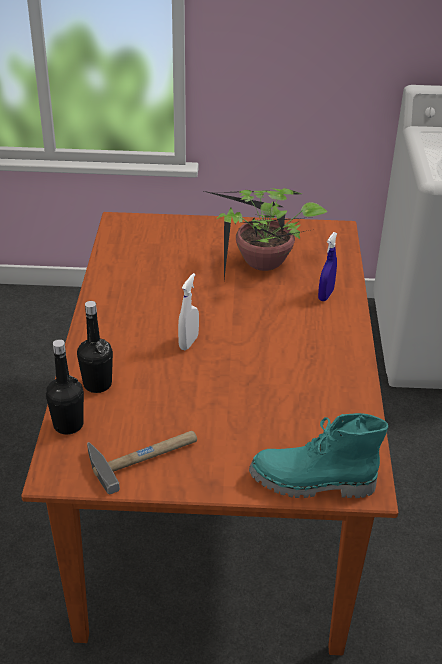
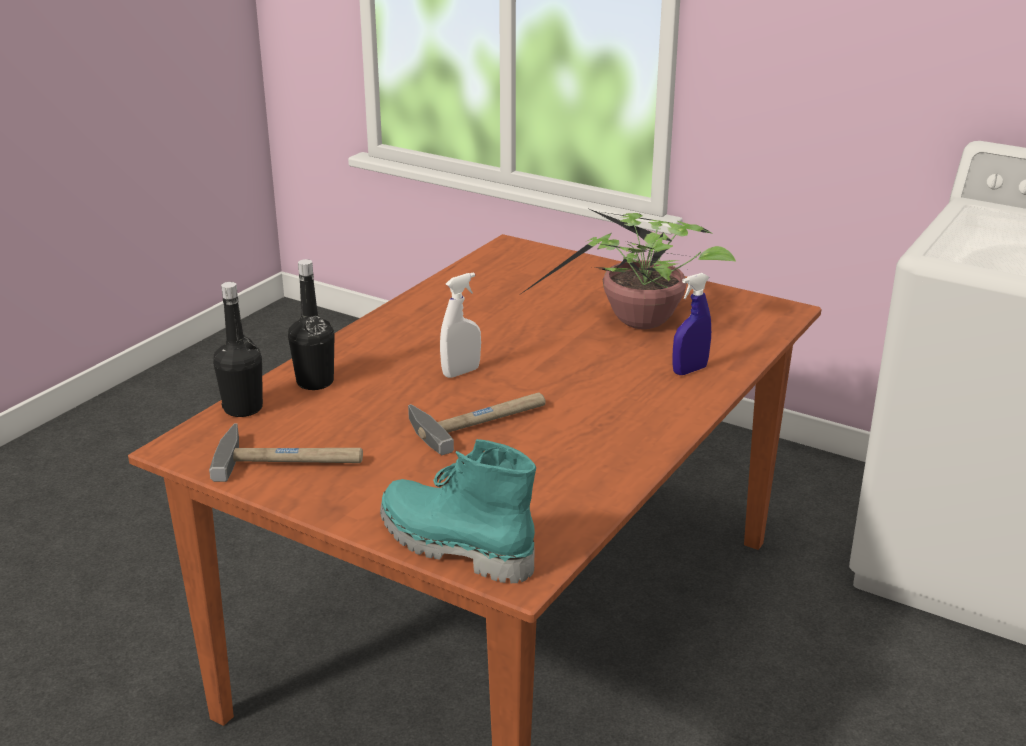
camera: 30 degrees right, 10 degrees down
(237, 378) = (480, 420): none -> hammer

